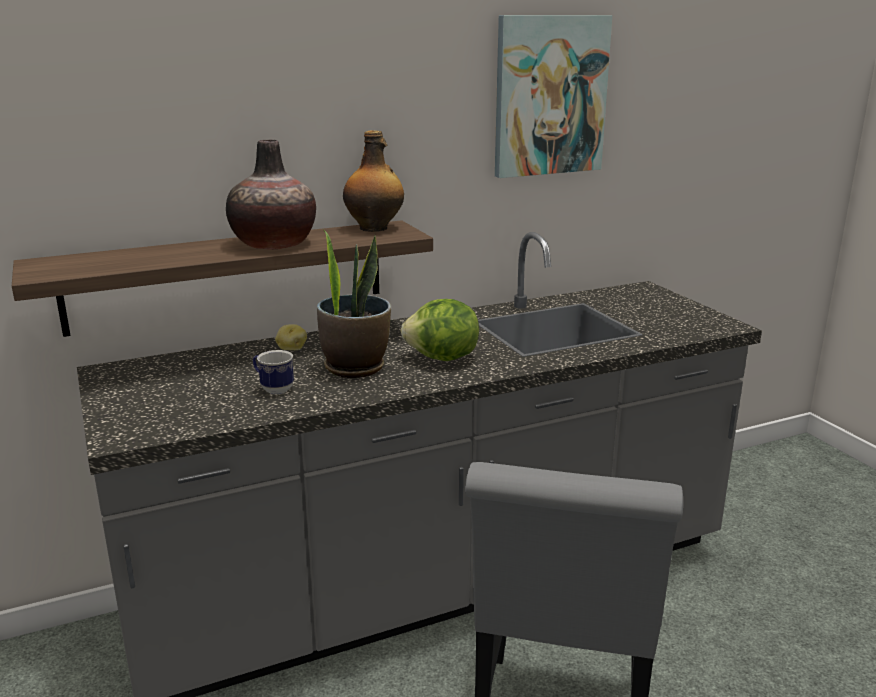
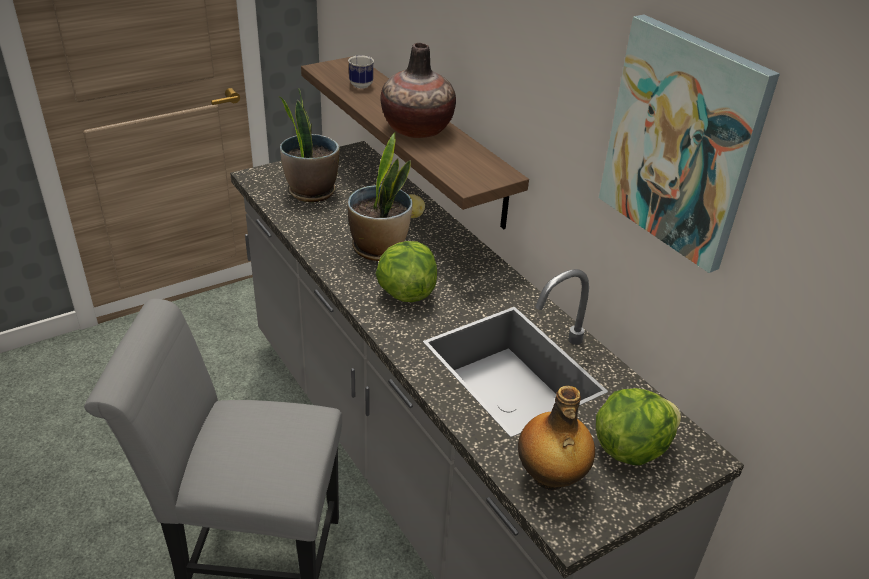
camera: 80 degrees right, 15 degrees up
(197, 400) = (311, 191): none -> potted plant
(273, 389) = (332, 217): mug -> mug (362, 84)
(374, 228) = (486, 167): bottle -> bottle (549, 477)
(642, 303) = (630, 447): none -> lettuce

